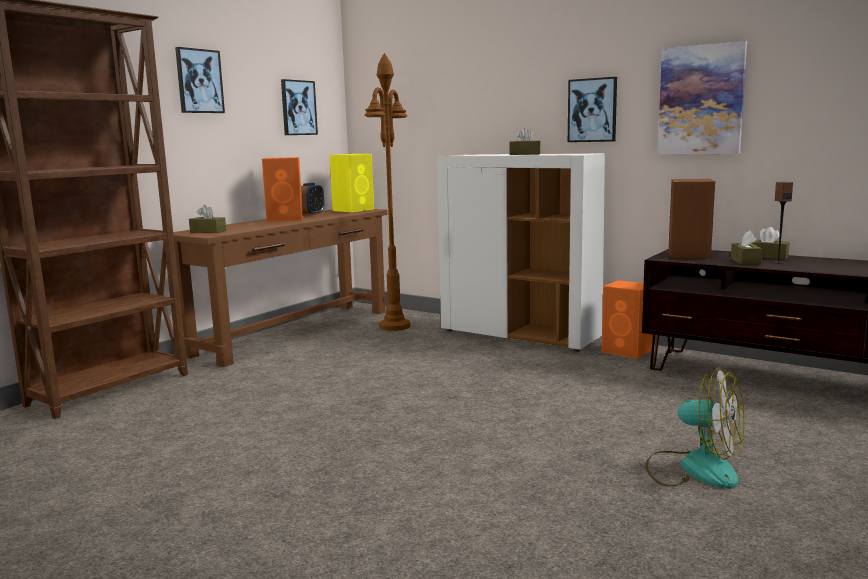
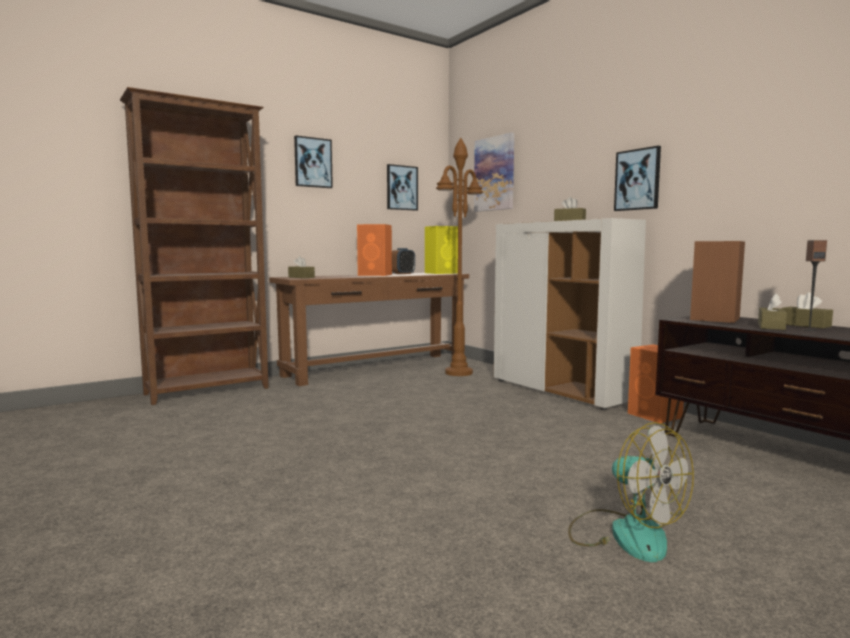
camera: 20 degrees right, 5 degrees down
(701, 100) = (742, 162): picture -> picture (494, 174)

